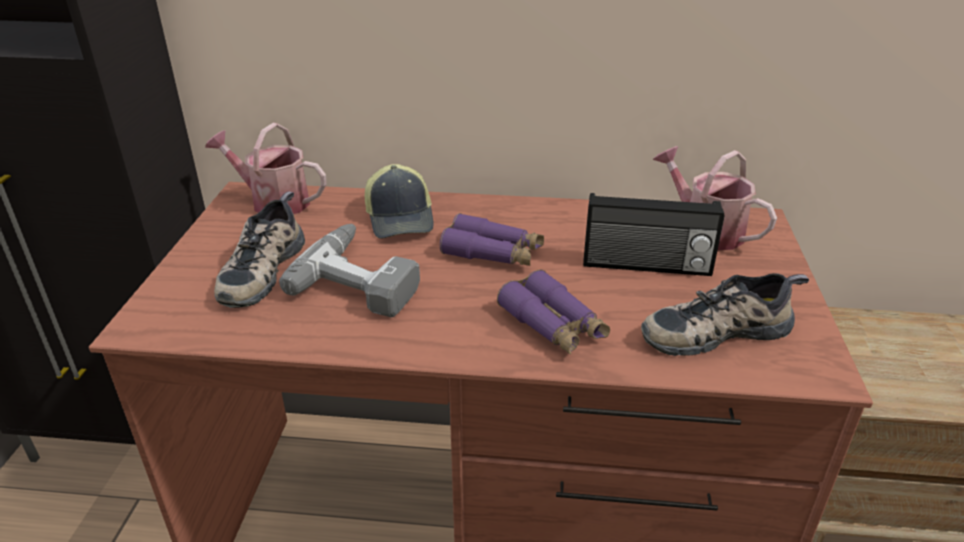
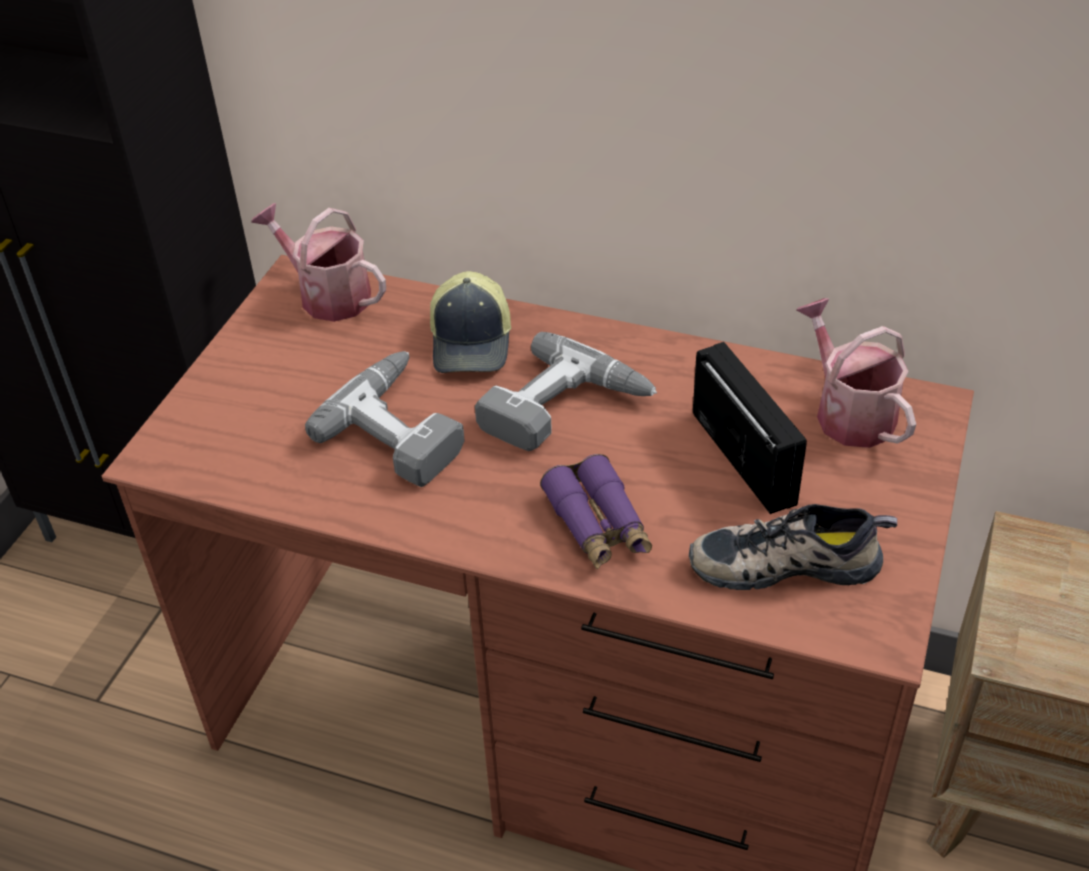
camera: 15 degrees right, 10 degrees up
(260, 269) = (293, 397): shoe -> none
(492, 253) = (565, 411): purple binoculars -> power drill
(646, 266) = (746, 457): radio -> radio turned 135 degrees counterclockwise

